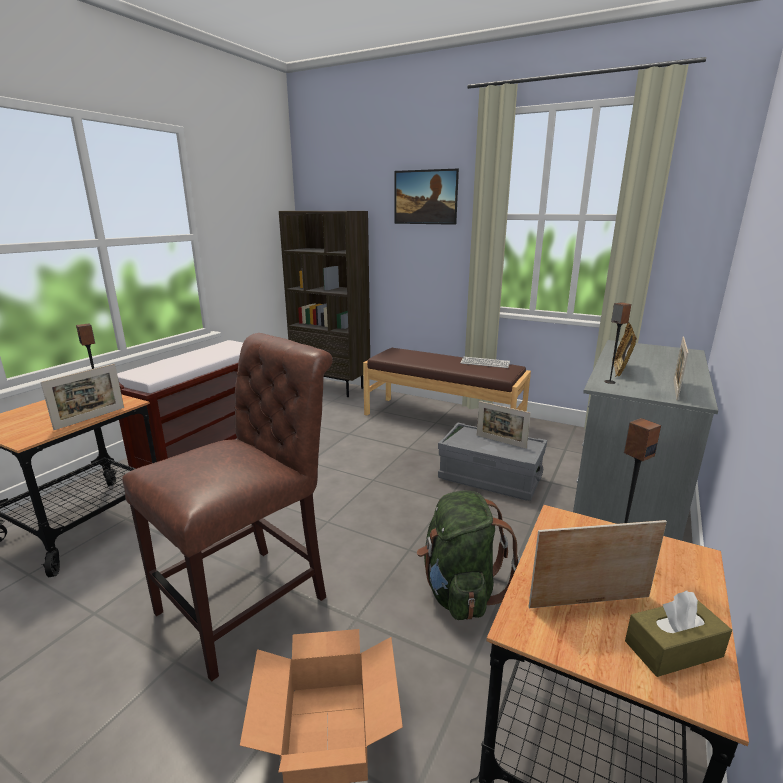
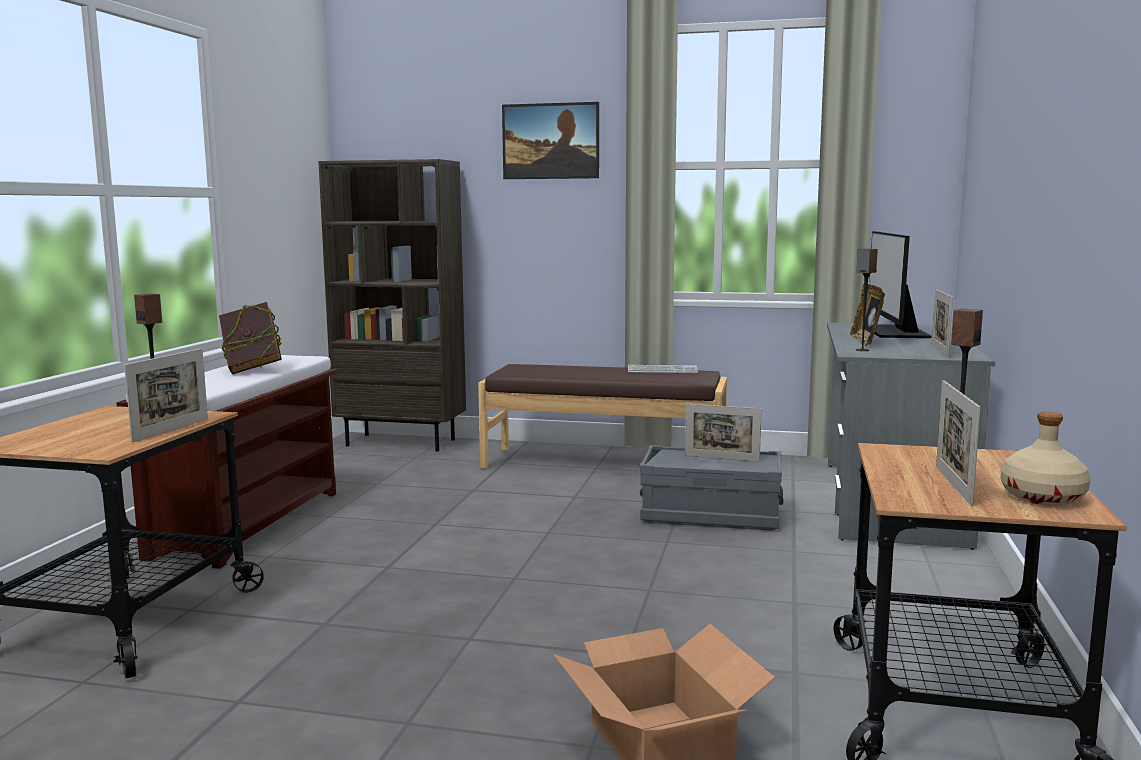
camera: 15 degrees left, 10 degrees down
(203, 356) = (252, 370): none -> book
(251, 600) = (468, 659): brown chair -> none
(460, 591) = (741, 616): green backpack -> none
(589, 602) = (953, 485): picture frame -> picture frame turned 60 degrees counterclockwise
(652, 357) = (894, 332): none -> monitor
(673, 649) = (1043, 497): brown tissue box -> beige bottle

